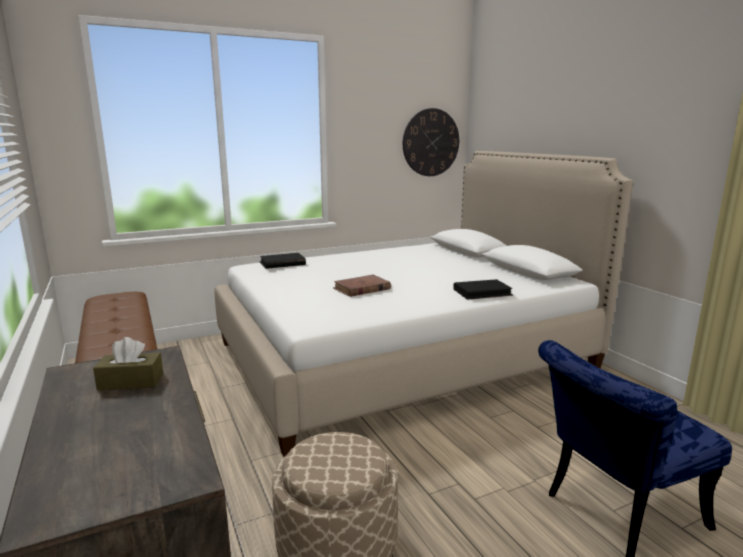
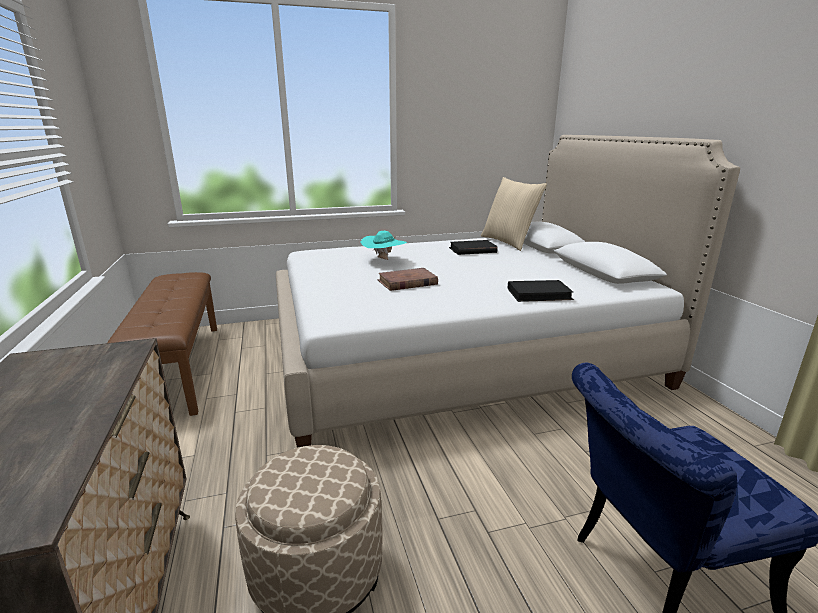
camera: 10 degrees right, 5 degrees up
(131, 381) = (73, 378): brown tissue box -> none
(282, 263) = (339, 251): black book -> black book (472, 250)
(330, 270) = (384, 260): none -> turquoise hat
(431, 142) = (514, 126): wall clock -> none
(436, 249) = (509, 242): none -> beige pillow

